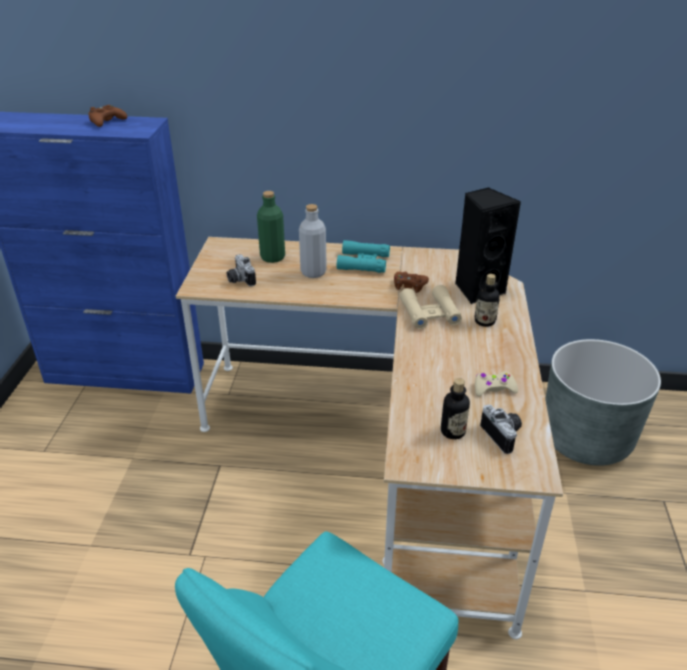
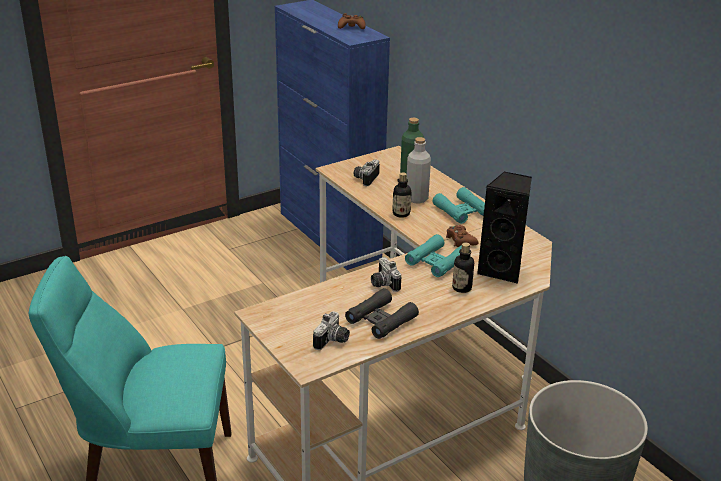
camera: 50 degrees right, 5 degrees down
(429, 313) = (437, 262): beige binoculars -> turquoise binoculars
(434, 358) = (382, 284): none -> camera
(453, 431) = (311, 319): bottle -> bottle (401, 214)
(494, 388) = (381, 320): beige game controller -> black binoculars

